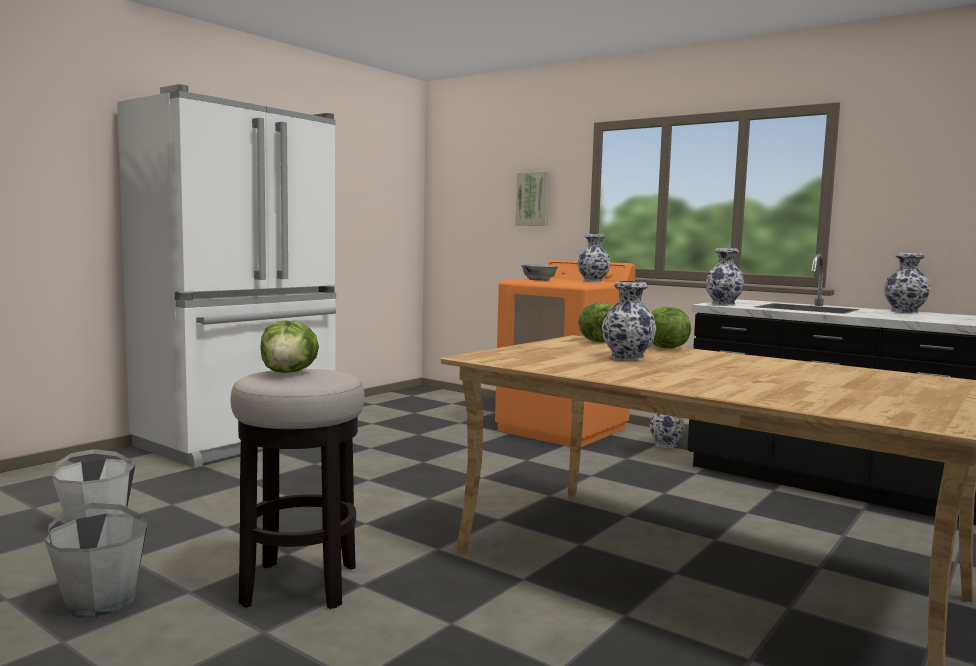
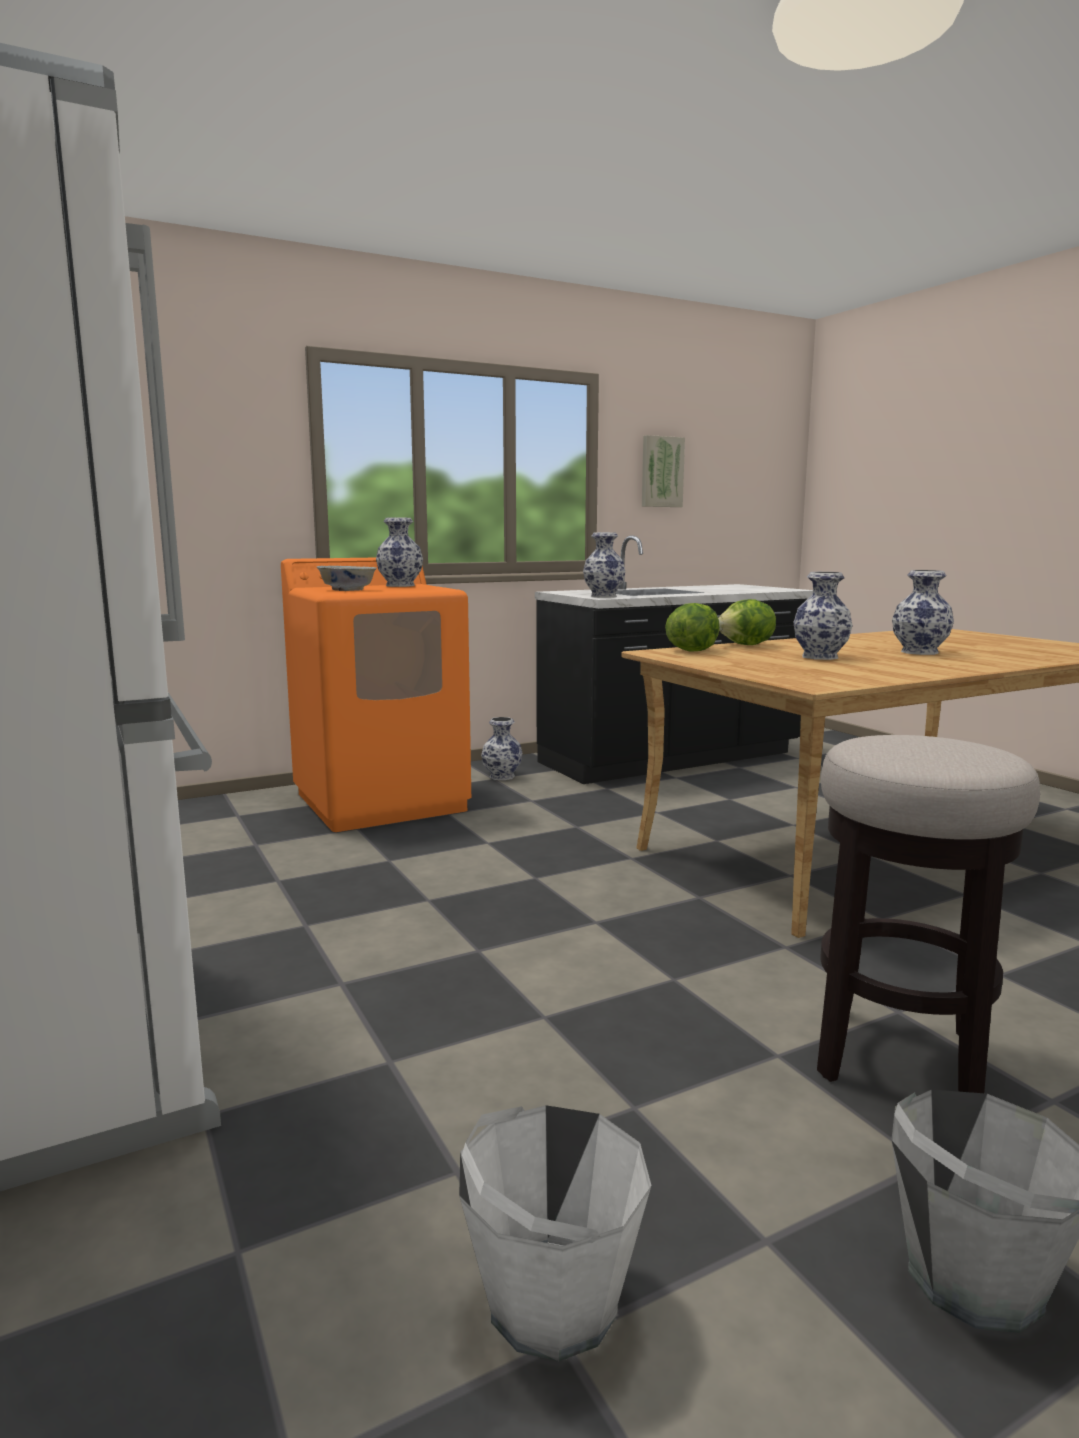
camera: 65 degrees left, 5 degrees up
(289, 373) = (919, 750): lettuce -> none
(533, 199) = (202, 459): picture -> picture (661, 472)
(905, 312) = (693, 587): vase -> vase (920, 652)

